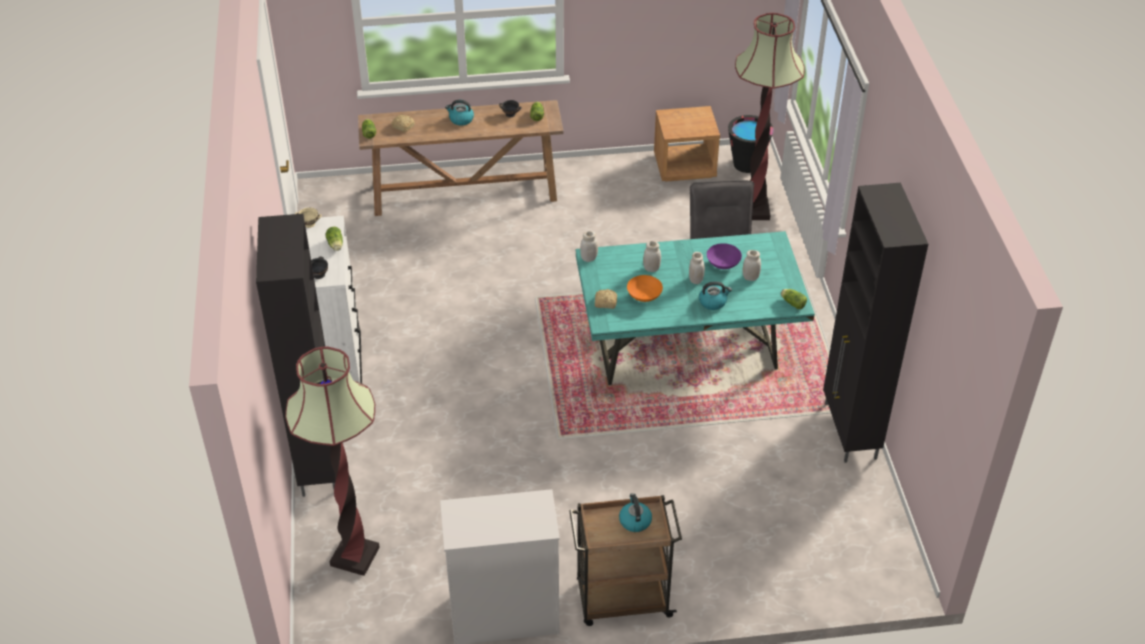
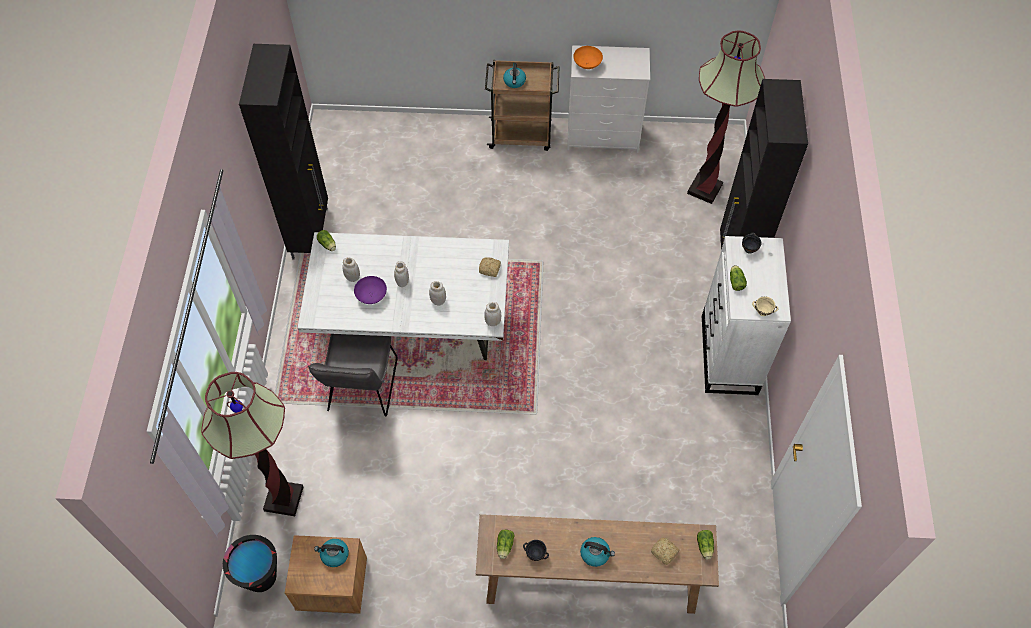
camera: 170 degrees left, 15 degrees up
(644, 296) = (454, 271): orange bowl -> orange bowl (587, 64)
(688, 351) = (412, 329): turquoise dining table -> white dining table
(713, 302) = (395, 256): kettle -> kettle (334, 555)

